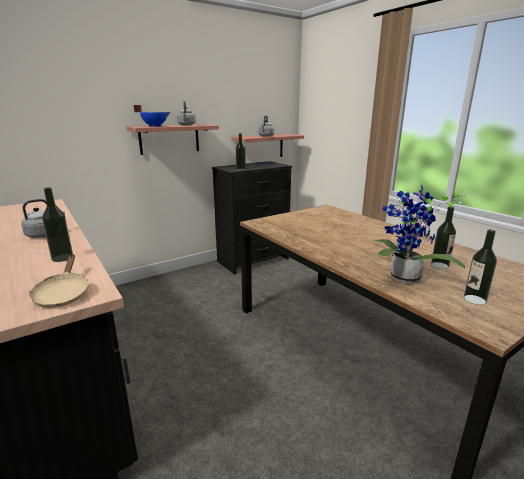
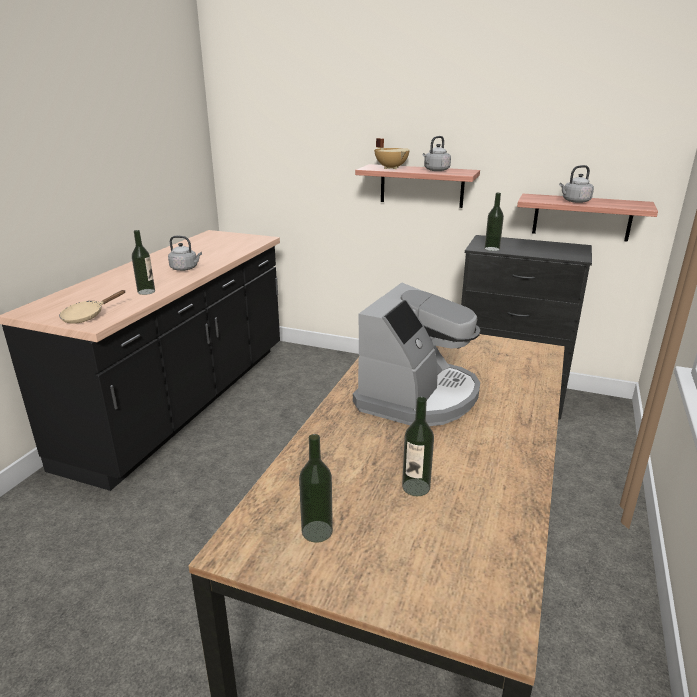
camera: 55 degrees right, 5 degrees up
(155, 126) = (391, 168): blue cooking pot -> beige cooking pot
(345, 240) = (418, 396): none -> coffee machine
(404, 280) = (327, 465): potted plant -> none

